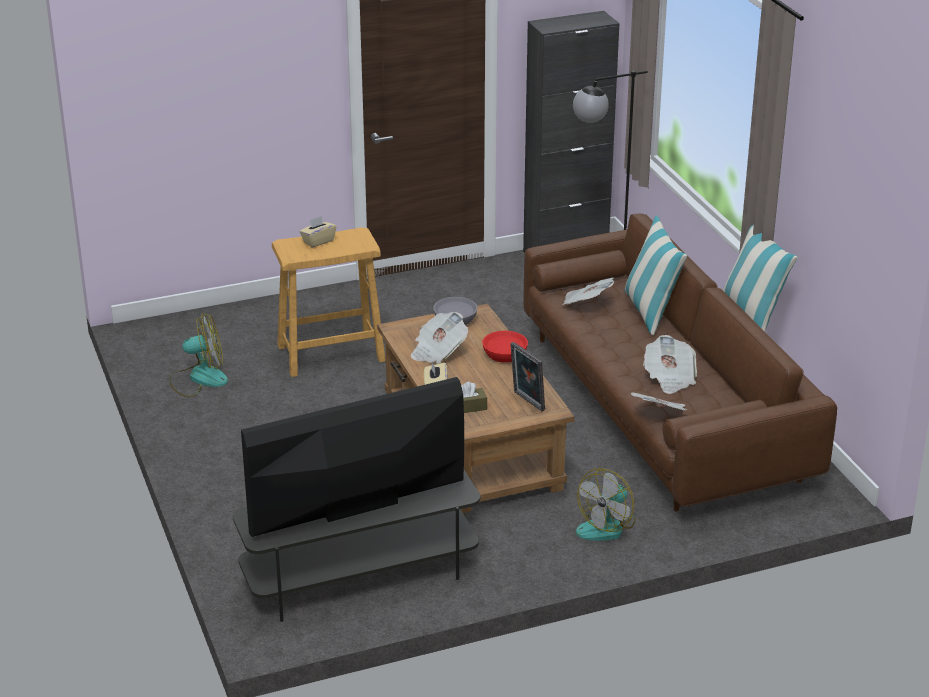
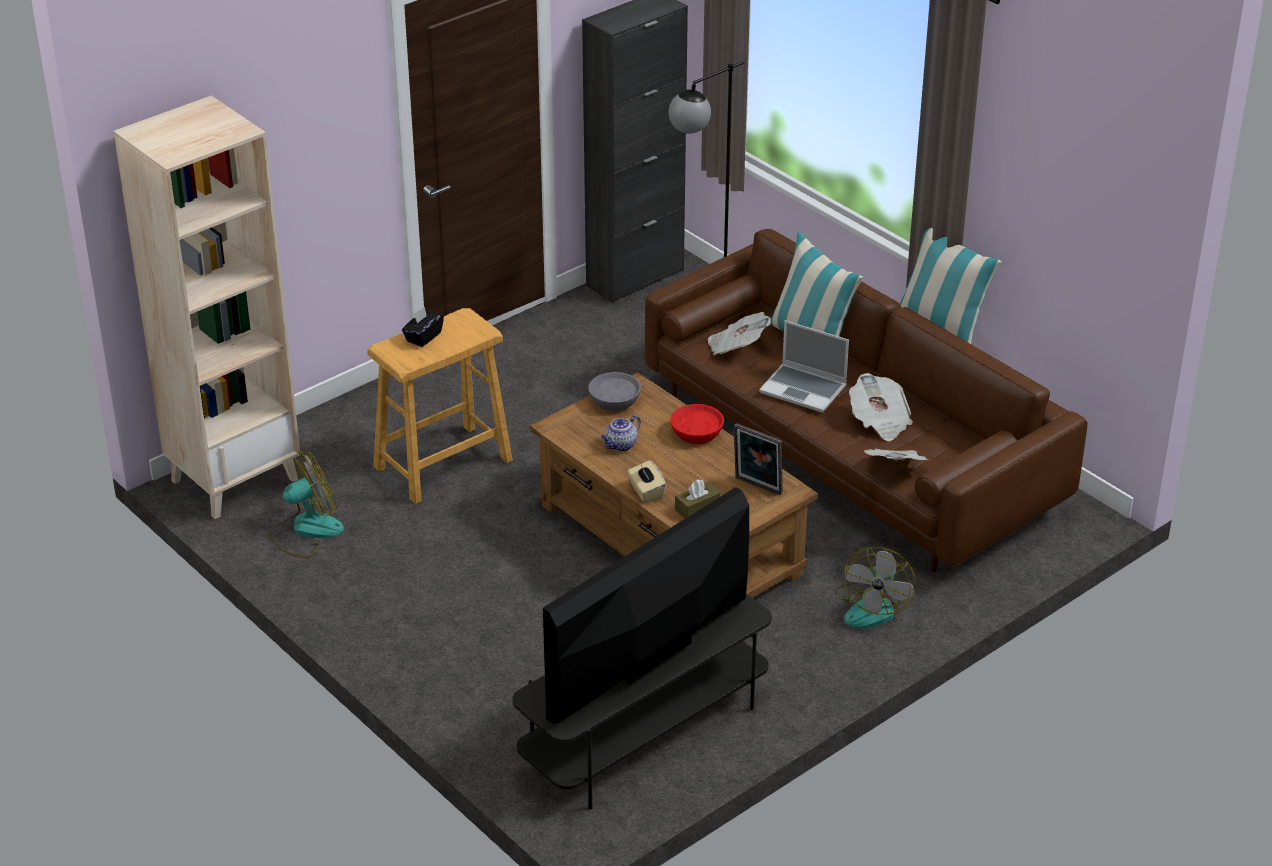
camera: 20 degrees left, 5 degrees up
(171, 334) = (235, 479): none -> beige bookcase
(318, 241) = (423, 337): beige tissue box -> black tissue box
(438, 351) = (620, 445): newspaper -> teapot
(622, 343) = (804, 389): none -> laptop

